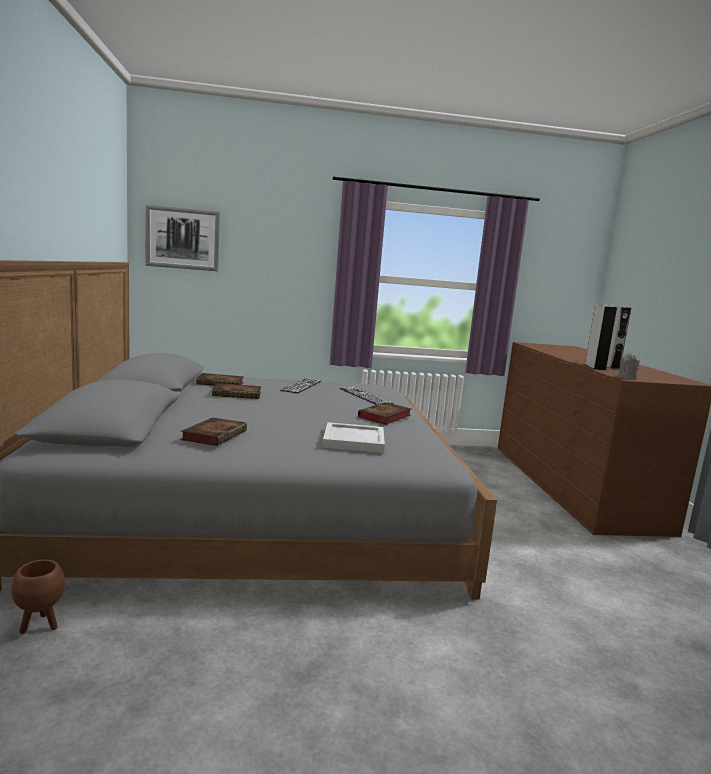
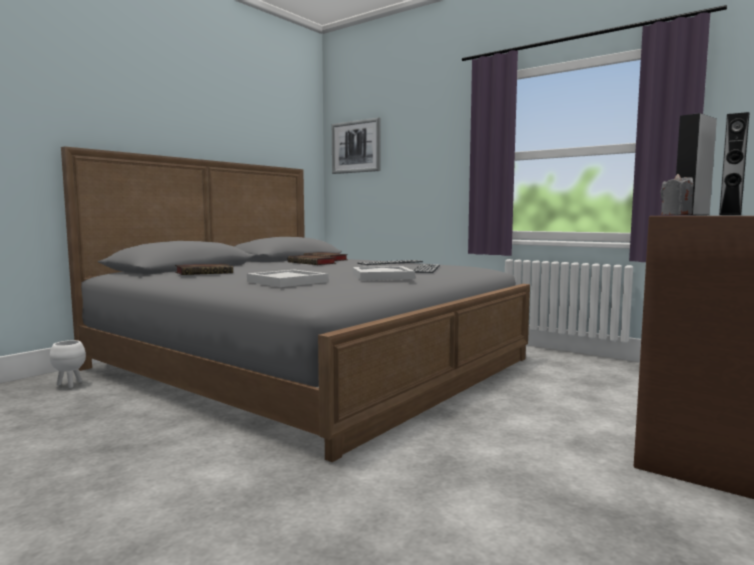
camera: 45 degrees right, 5 degrees down
(41, 625) = (70, 385): brown planter -> white planter
(384, 417) = (382, 276): book -> white tray

